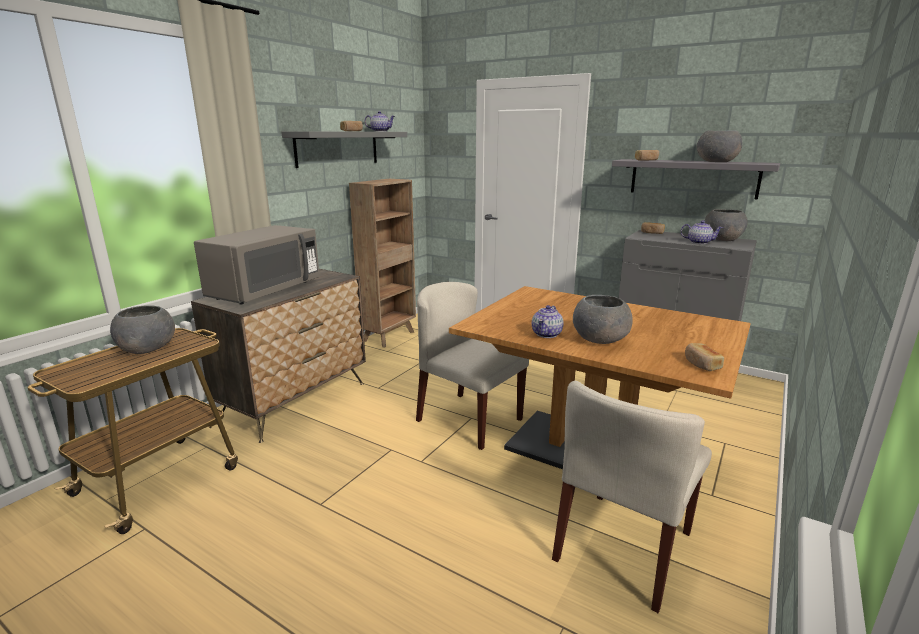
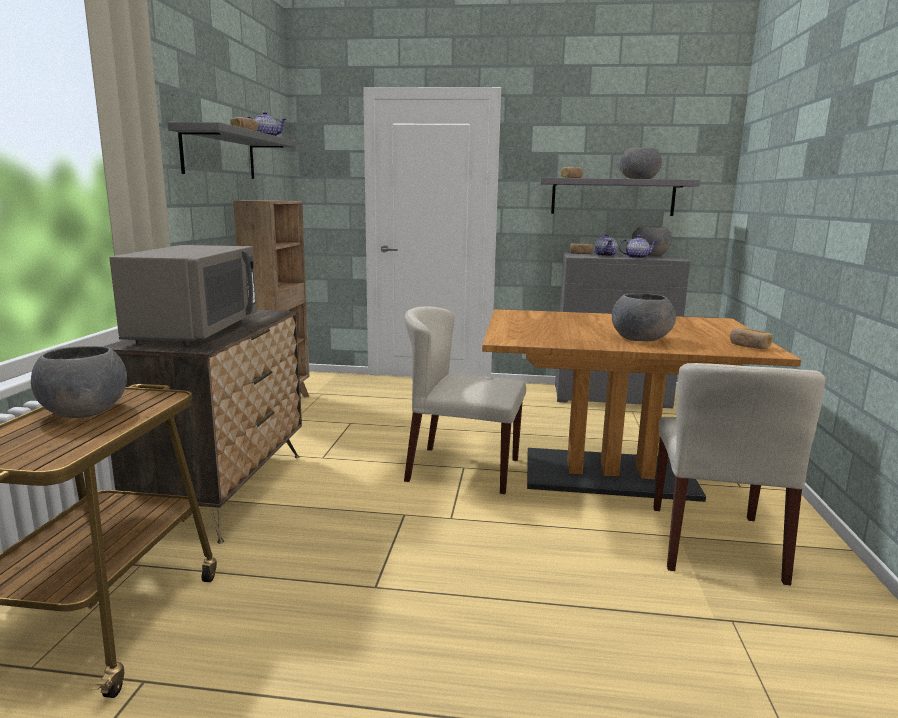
camera: 25 degrees left, 5 degrees down
(547, 334) = (588, 340): teapot -> teapot (605, 255)

